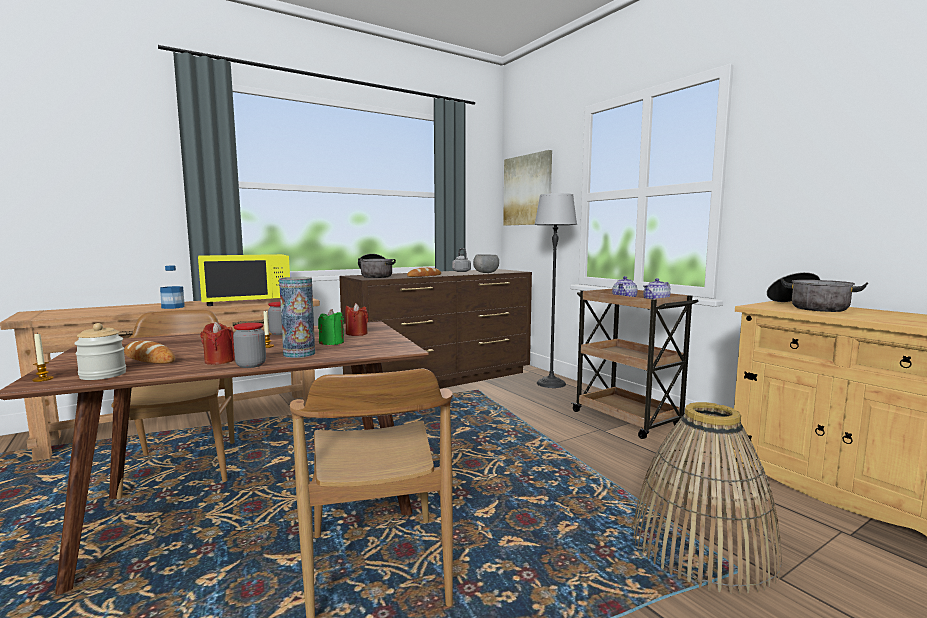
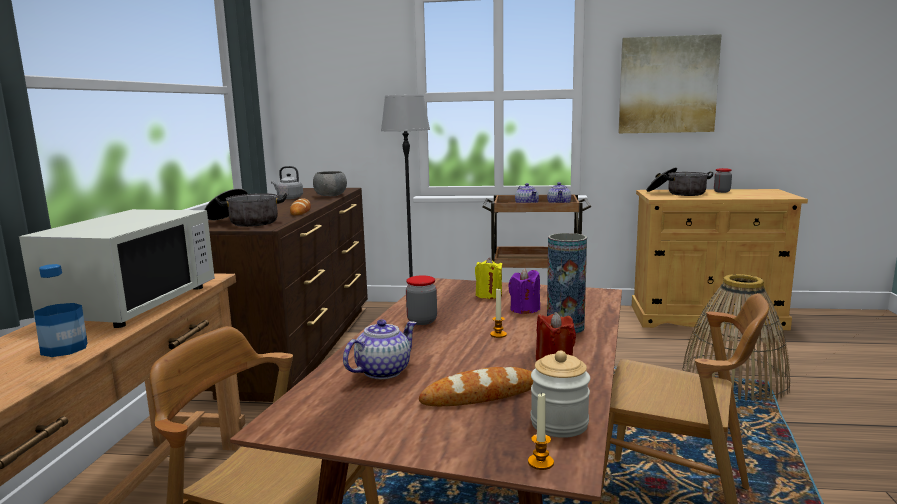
camera: 50 degrees left, 5 degrees up
(182, 341) = (383, 371): none -> teapot
(246, 301) = (133, 303): yellow microwave -> white microwave
(251, 365) = (596, 350): jar -> jar (722, 191)
(332, 343) = (524, 309): green candle -> purple candle
(356, 334) = (488, 295): red candle -> yellow candle
(527, 190) = (323, 84): picture -> picture (667, 85)

